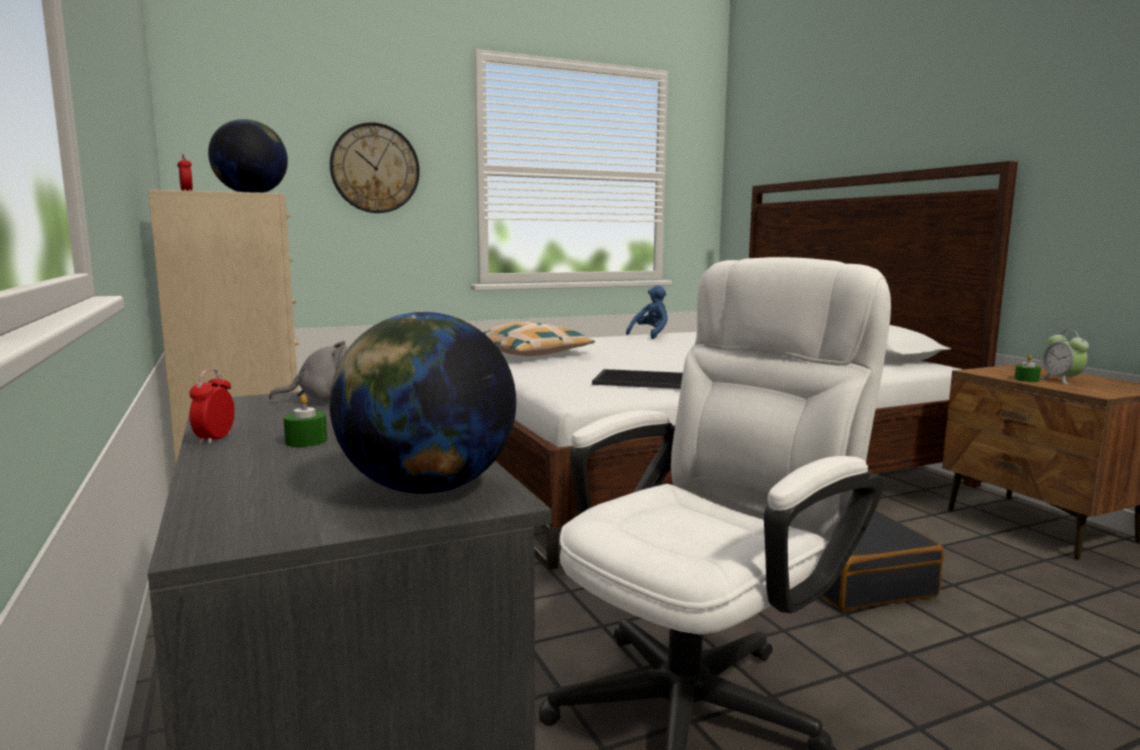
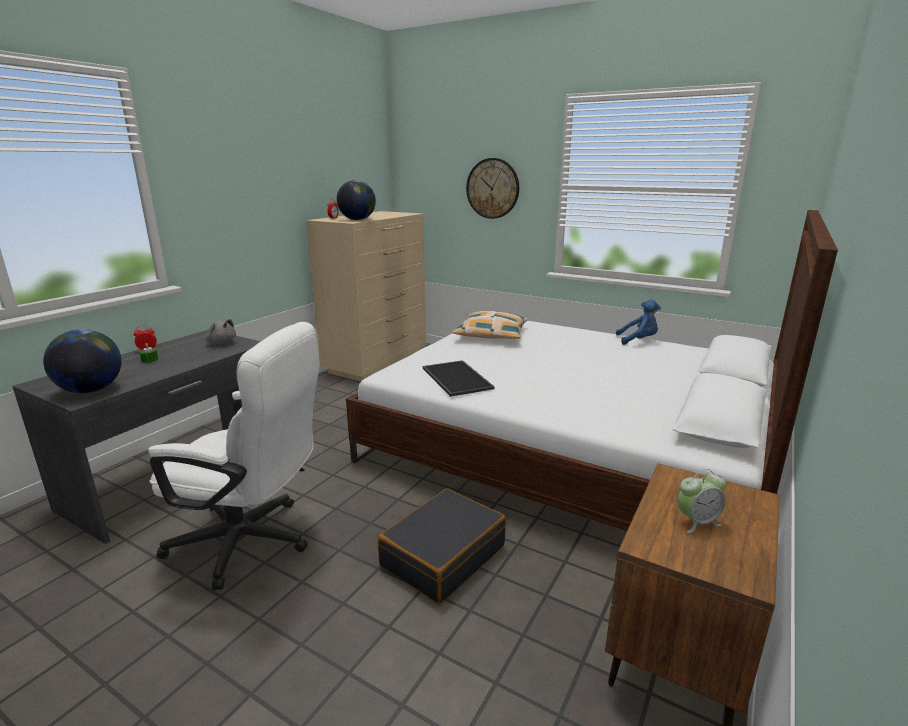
camera: 55 degrees right, 10 degrees up
(1026, 380) = (664, 502): green candle -> none
(1061, 380) = (697, 522): alarm clock -> alarm clock turned 150 degrees counterclockwise

